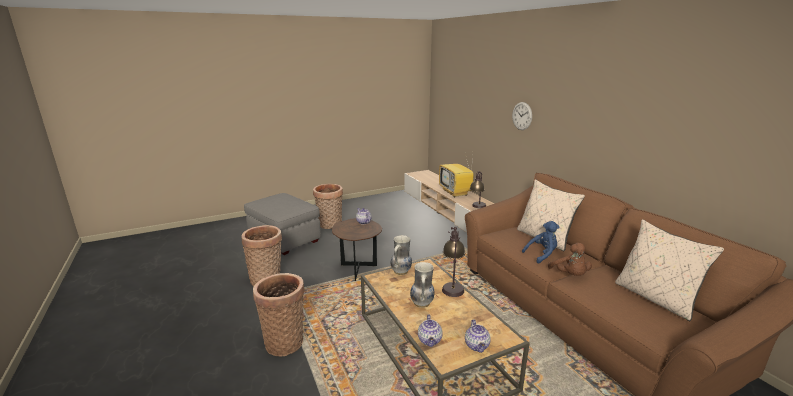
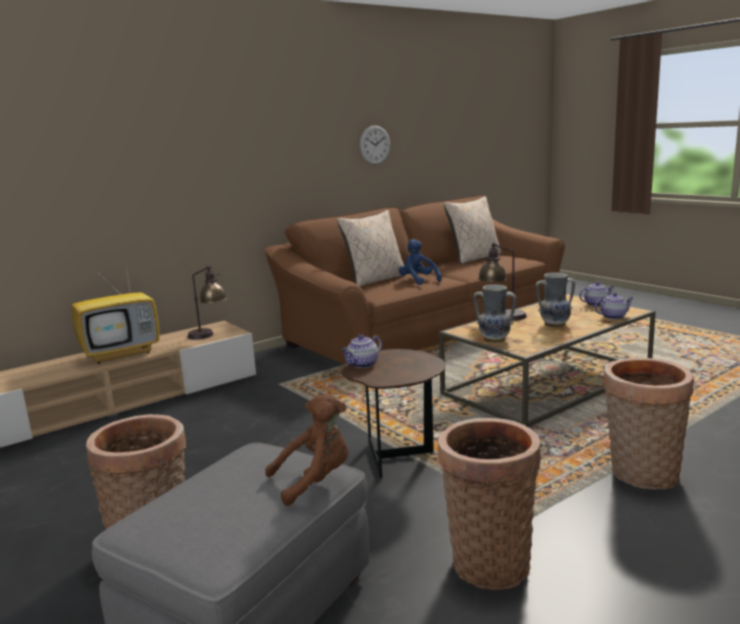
camera: 100 degrees left, 5 degrees down
(522, 116) = (202, 161): wall clock -> wall clock (375, 145)
(570, 275) = (454, 275): brown plush toy -> brown plush toy (315, 481)

